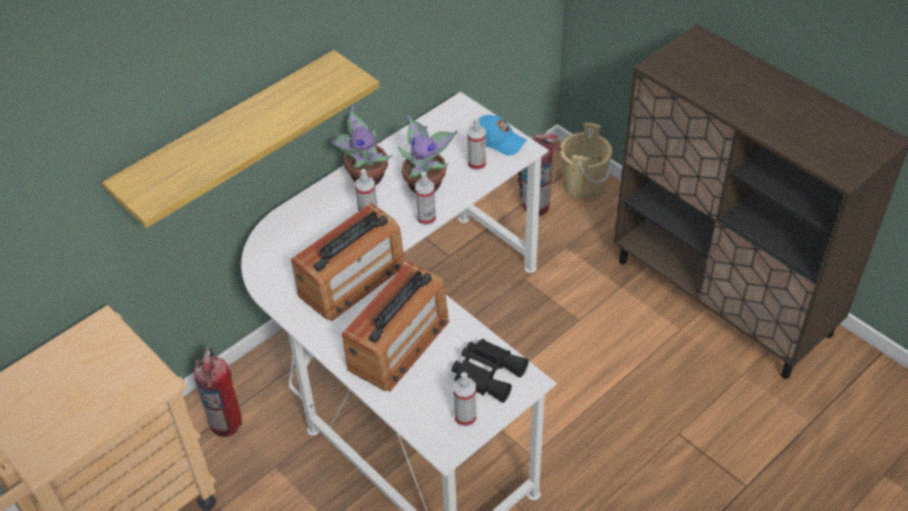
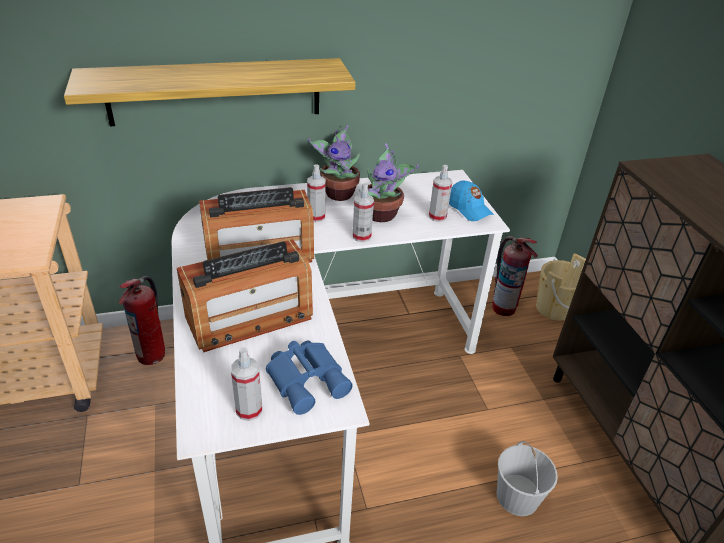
camera: 25 degrees right, 10 degrees down
(488, 372) = (308, 379): black binoculars -> blue binoculars
(644, 385) = (518, 497): none -> white bucket

